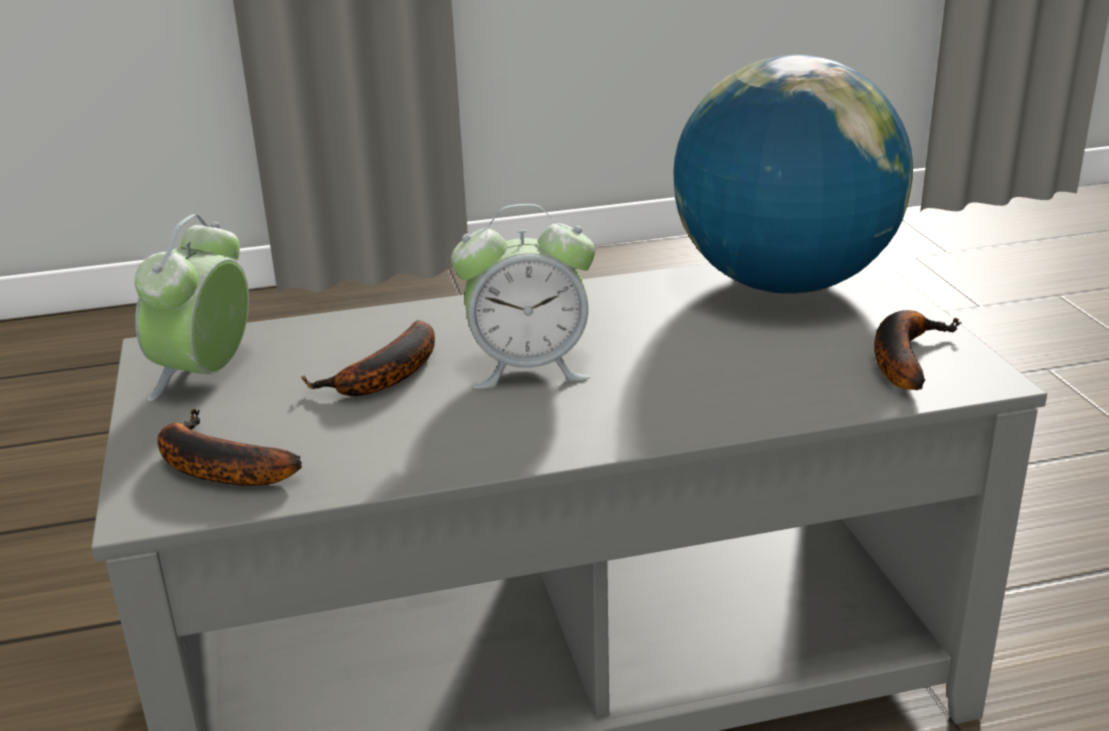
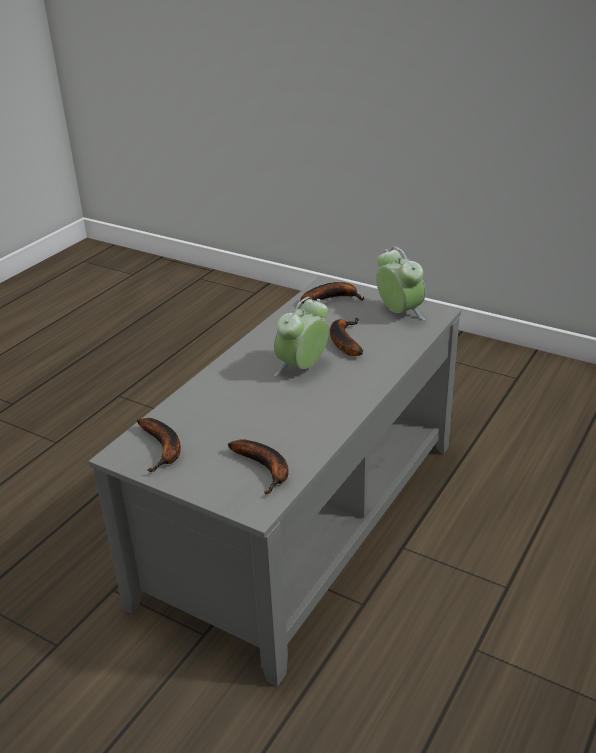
camera: 135 degrees right, 5 degrees up
(783, 283) = (265, 469): globe -> banana

